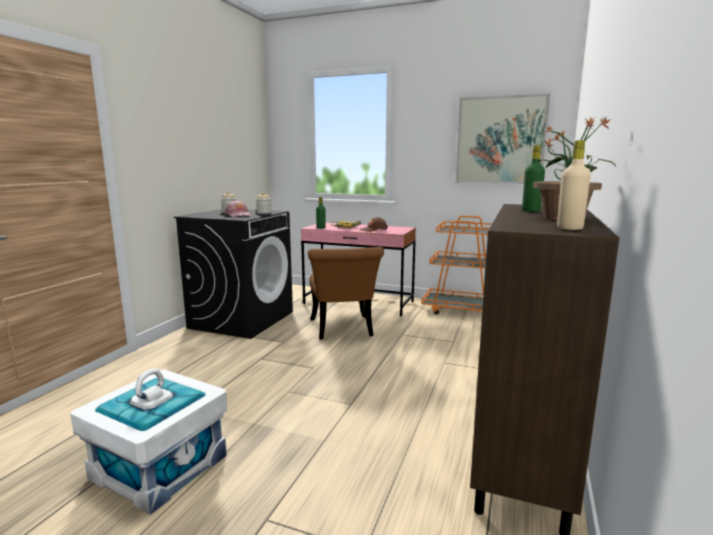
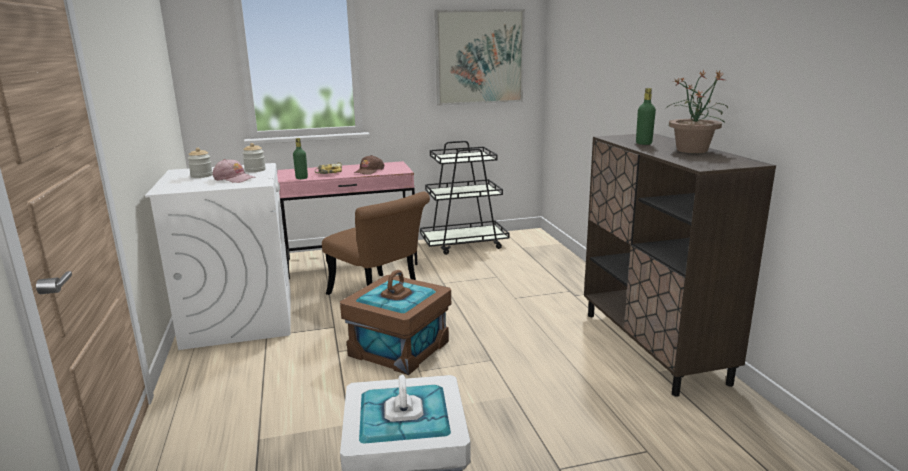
camera: 35 degrees left, 5 degrees up
(242, 319) = (239, 317): black washing machine -> white washing machine
(300, 371) = (399, 349): none -> brown storage box
(462, 310) = (464, 244): orange cart -> black cart
(569, 228) = (730, 161): beige bottle -> none

